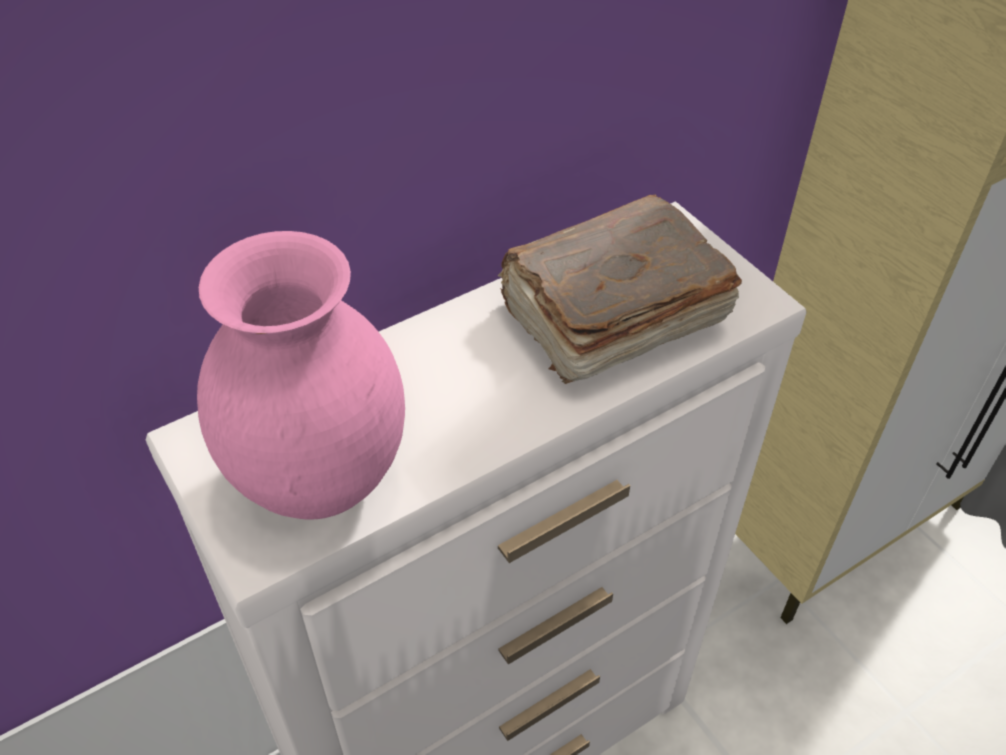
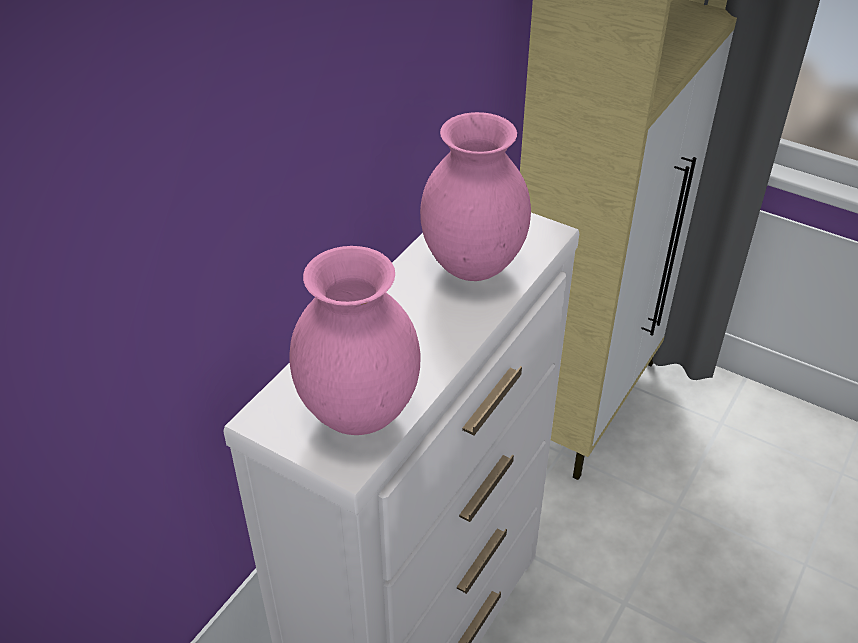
camera: 25 degrees left, 5 degrees down
(610, 317) = (471, 267): brown book -> pink vase

